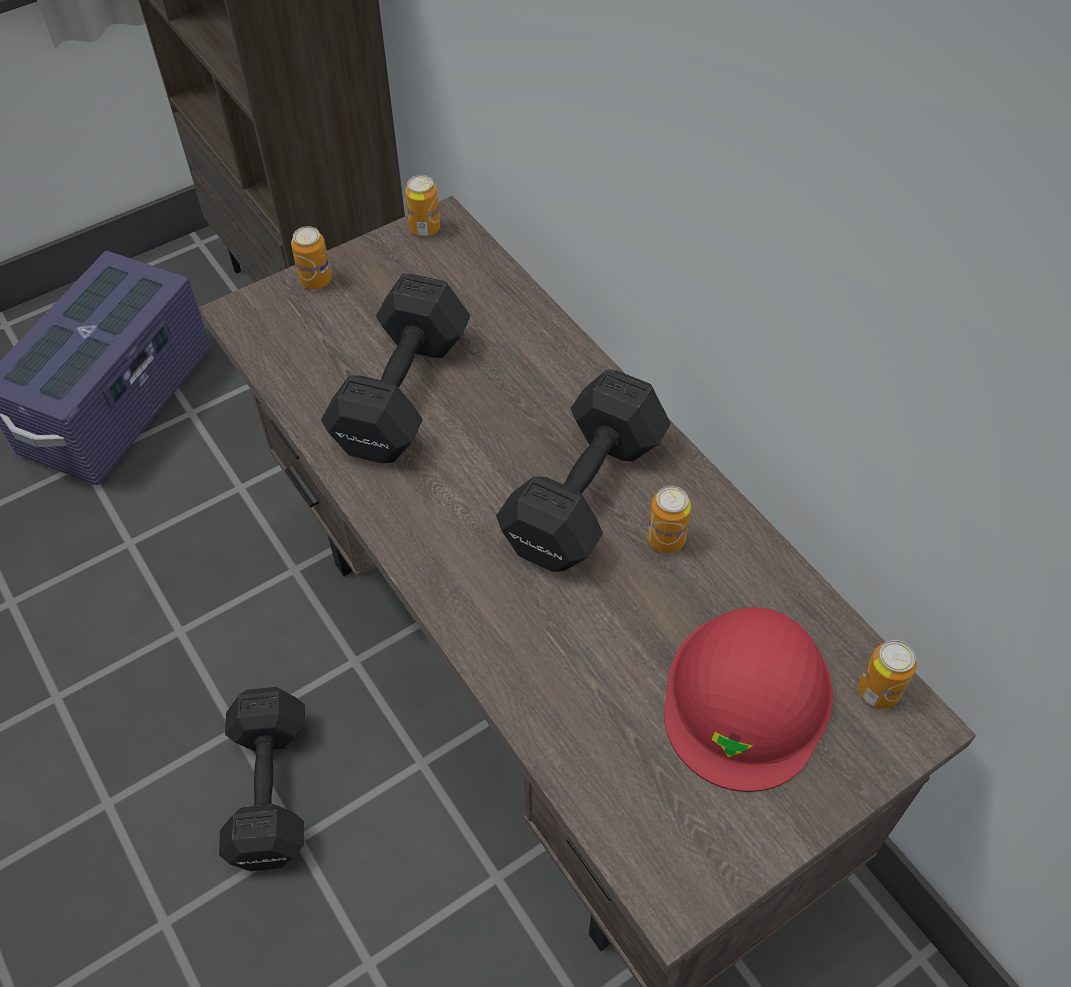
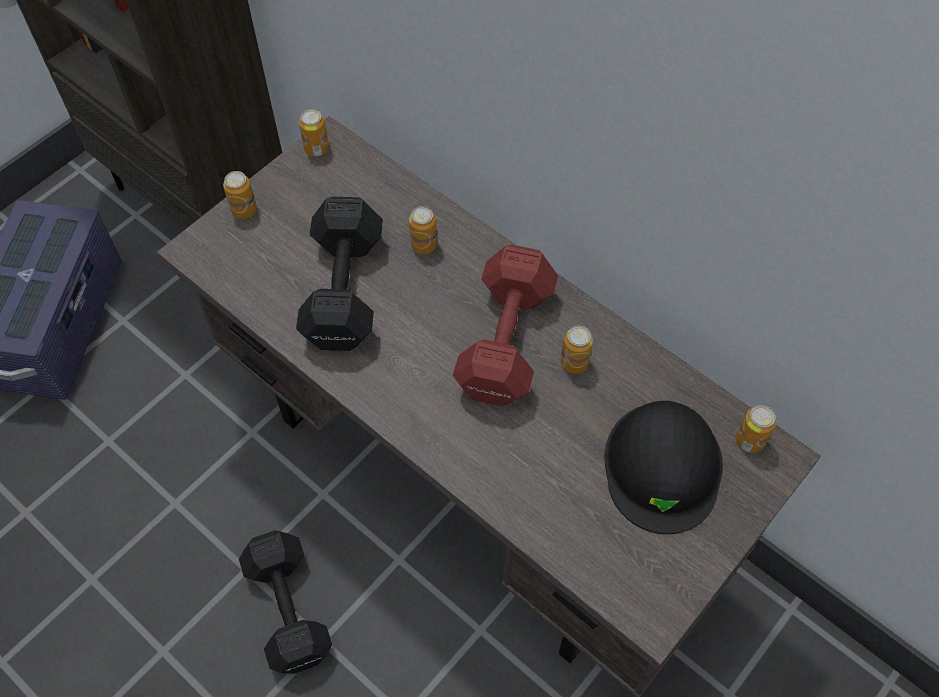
camera: 15 degrees left, 5 degrees up
(517, 360) = (423, 245): none -> can
(588, 491) = (508, 338): black dumbbell -> red dumbbell
(747, 696) = (663, 465): red hard hat -> black hard hat

